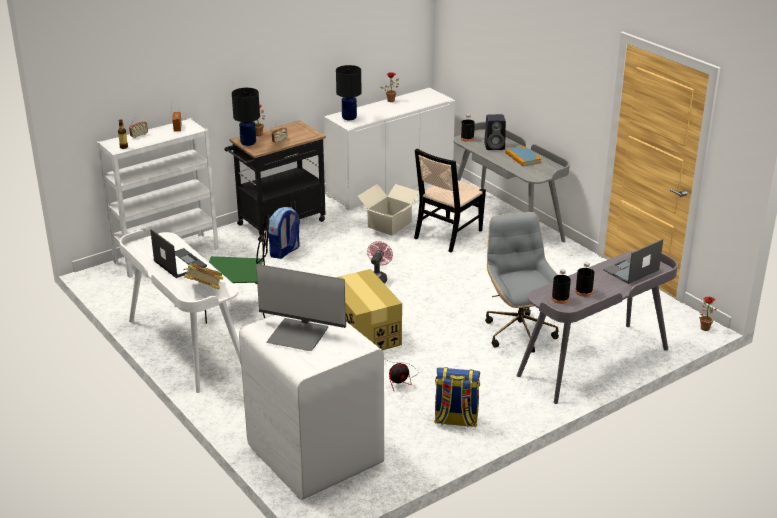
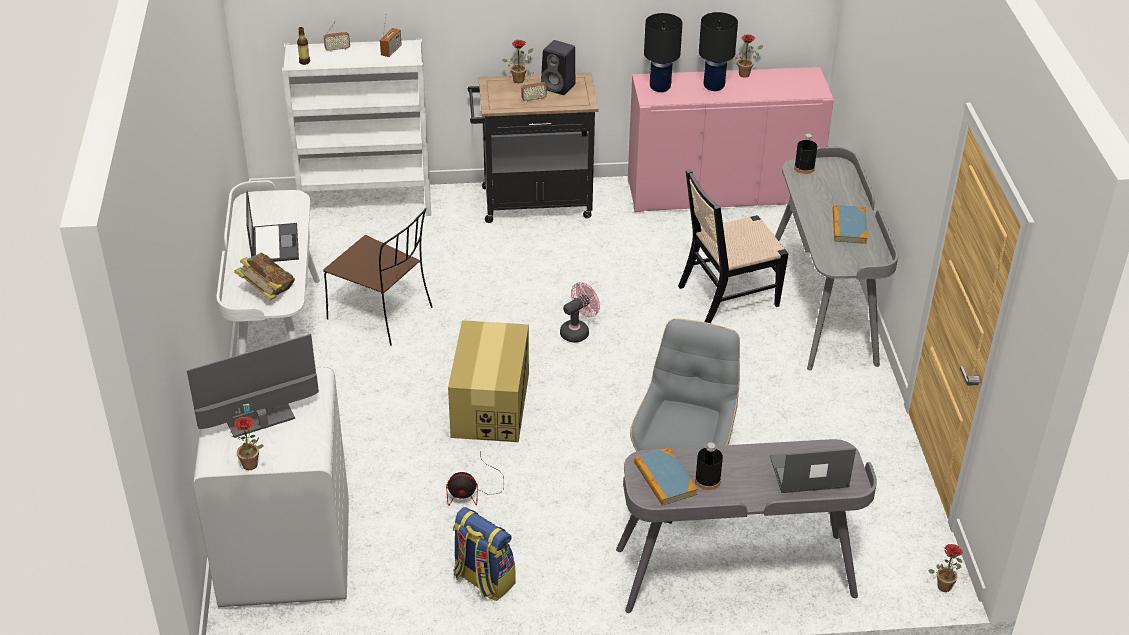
camera: 30 degrees right, 10 degrees up
(242, 309) = (382, 314): green chair -> brown chair
(248, 144) = (493, 92): black table lamp -> black table lamp (714, 87)
(284, 252) = (502, 248): backpack -> none
(298, 335) = (255, 411): monitor -> monitor turned 105 degrees clockwise
(331, 362) = (253, 465): none -> potted plant
(389, 224) = (666, 252): cardboard box -> none
(390, 186) = (722, 192): white cabinet -> pink cabinet
(495, 146) = (830, 194): black speaker -> black speaker (559, 87)
(560, 299) = (665, 479): black bottle -> book

